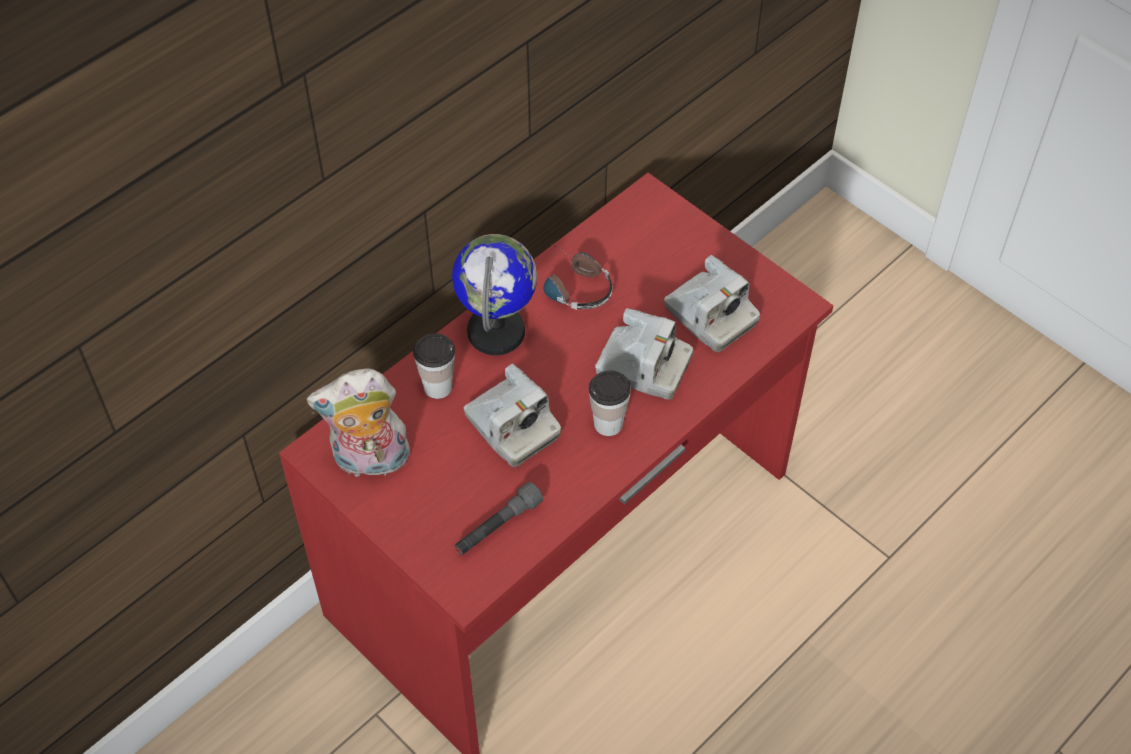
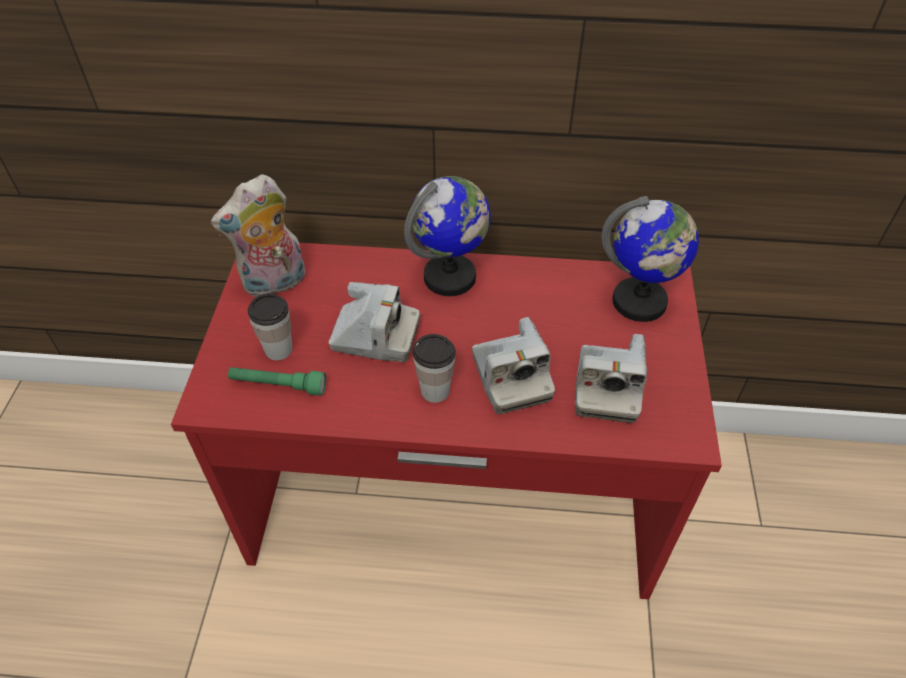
camera: 50 degrees right, 5 degrees down
(370, 461) = (274, 284): plush toy -> plush toy turned 75 degrees counterclockwise
(438, 387) = (370, 278): cup -> cup (278, 349)
(497, 526) = (278, 385): grey flashlight -> green flashlight
(511, 427) = (375, 337): camera -> camera turned 90 degrees counterclockwise
(571, 285) = (536, 290): headphones -> none
(651, 232) = (639, 302): none -> globe

